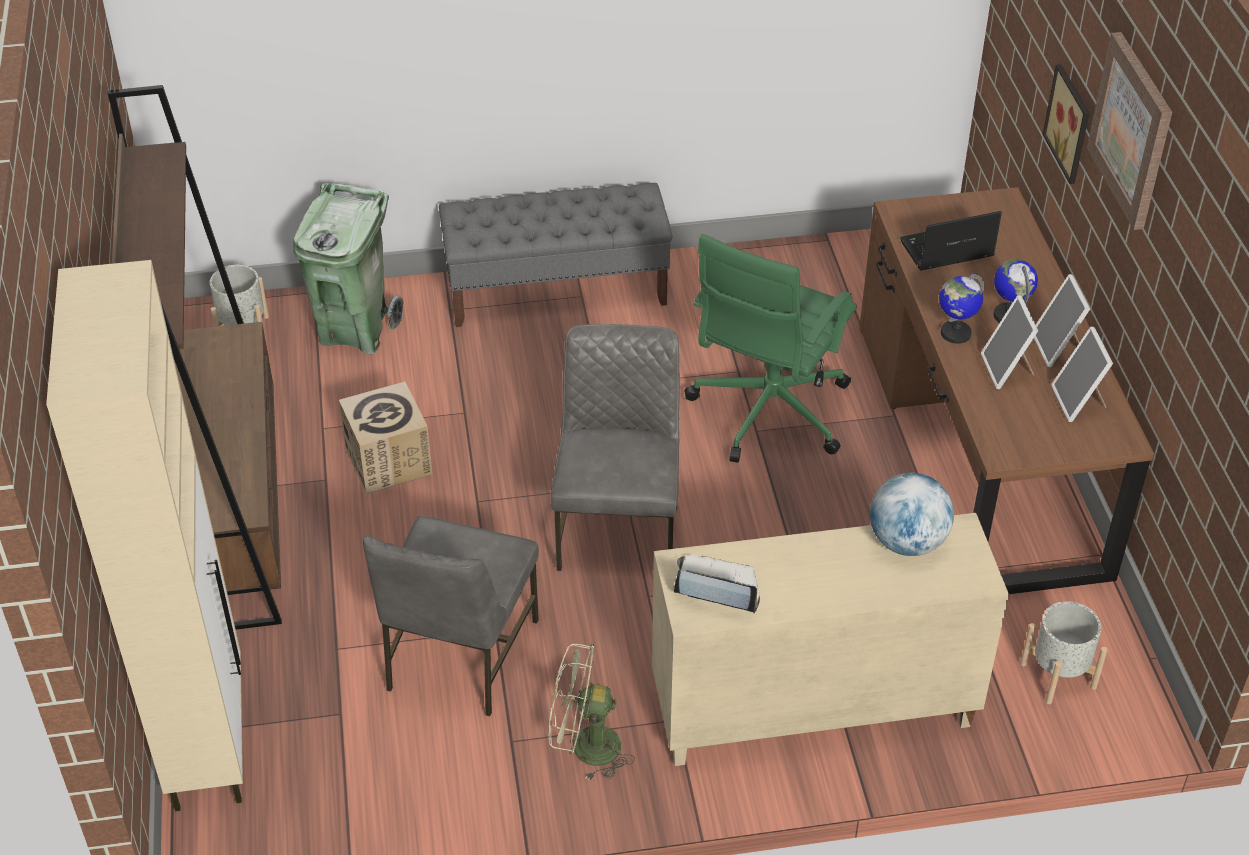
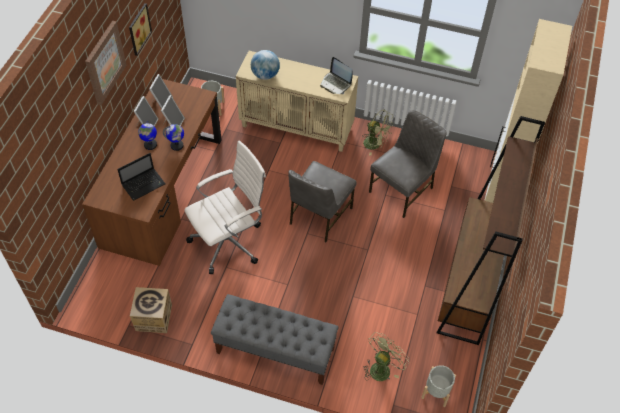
camera: 155 degrees left, 10 degrees up
(355, 331) = (382, 367): green trash can -> green fan
(388, 461) = (395, 284): cardboard box -> cardboard box (153, 318)
(767, 413) = (229, 241): green office chair -> white office chair
(945, 250) = (144, 184): laptop -> laptop turned 45 degrees counterclockwise
(1071, 123) = (85, 131): picture -> picture (138, 28)

